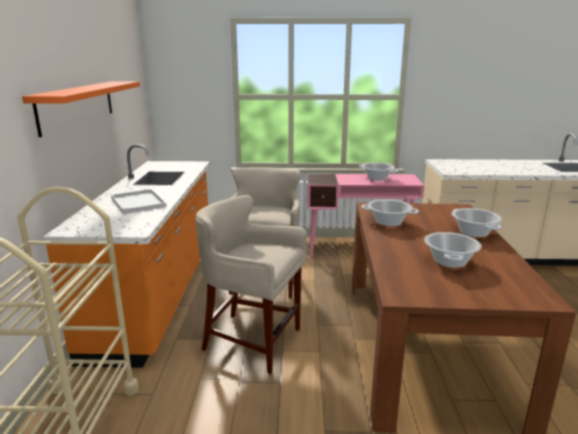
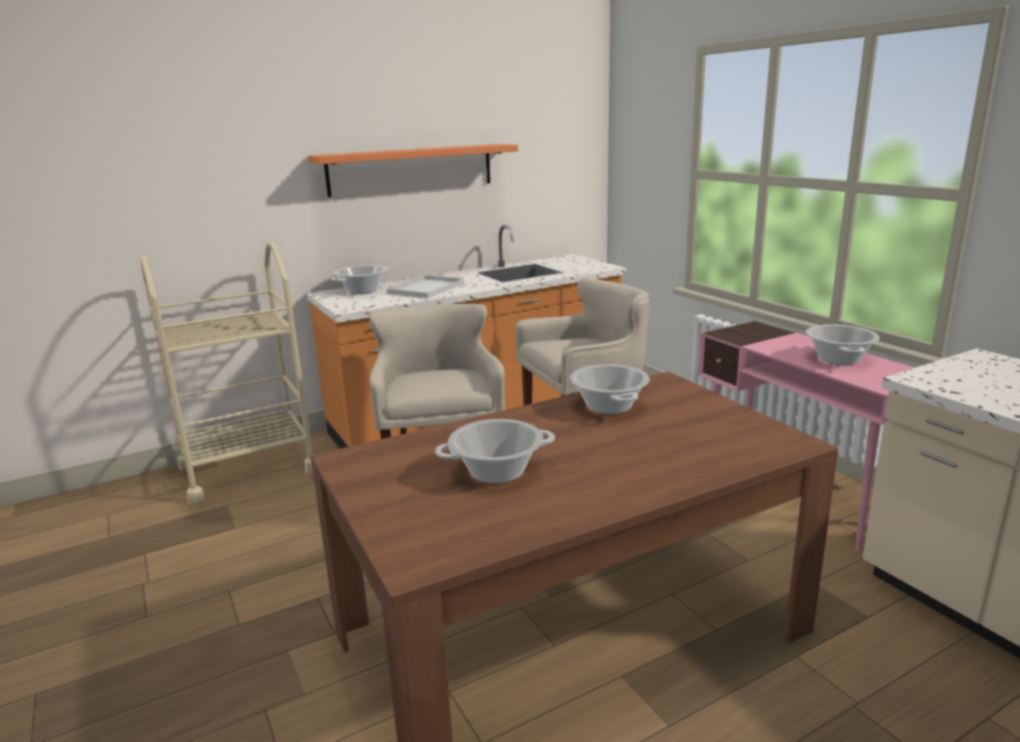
camera: 60 degrees right, 0 degrees up
(473, 232) = (662, 472): cooking pot -> cooking pot (362, 290)

